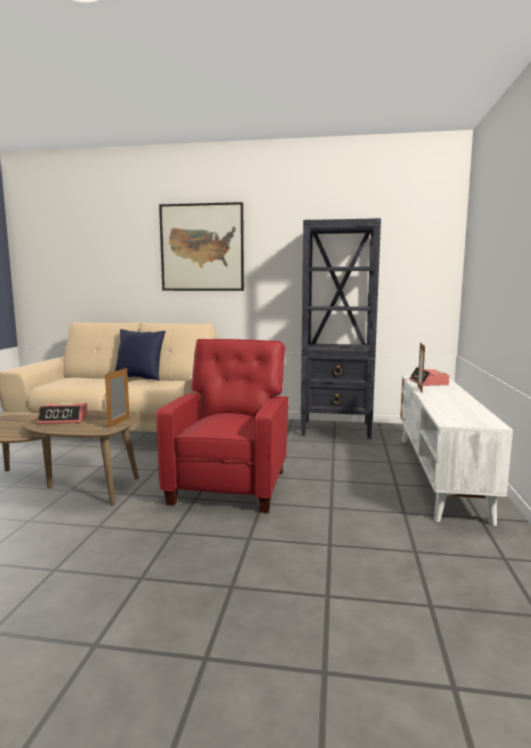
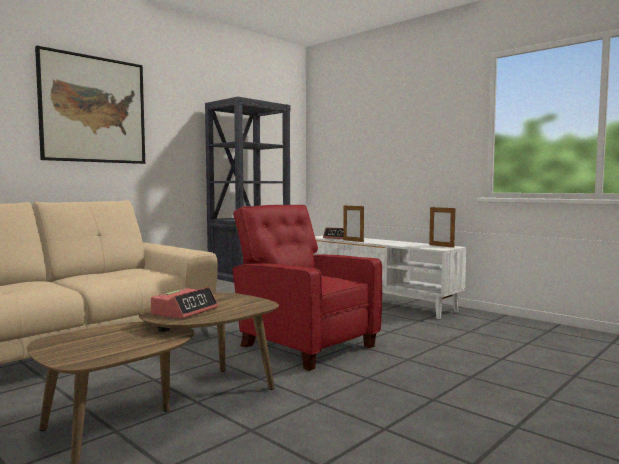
camera: 55 degrees left, 5 degrees down
(119, 423) = (247, 299): picture frame -> picture frame (441, 246)
(140, 378) = (69, 276): blue pillow -> none

